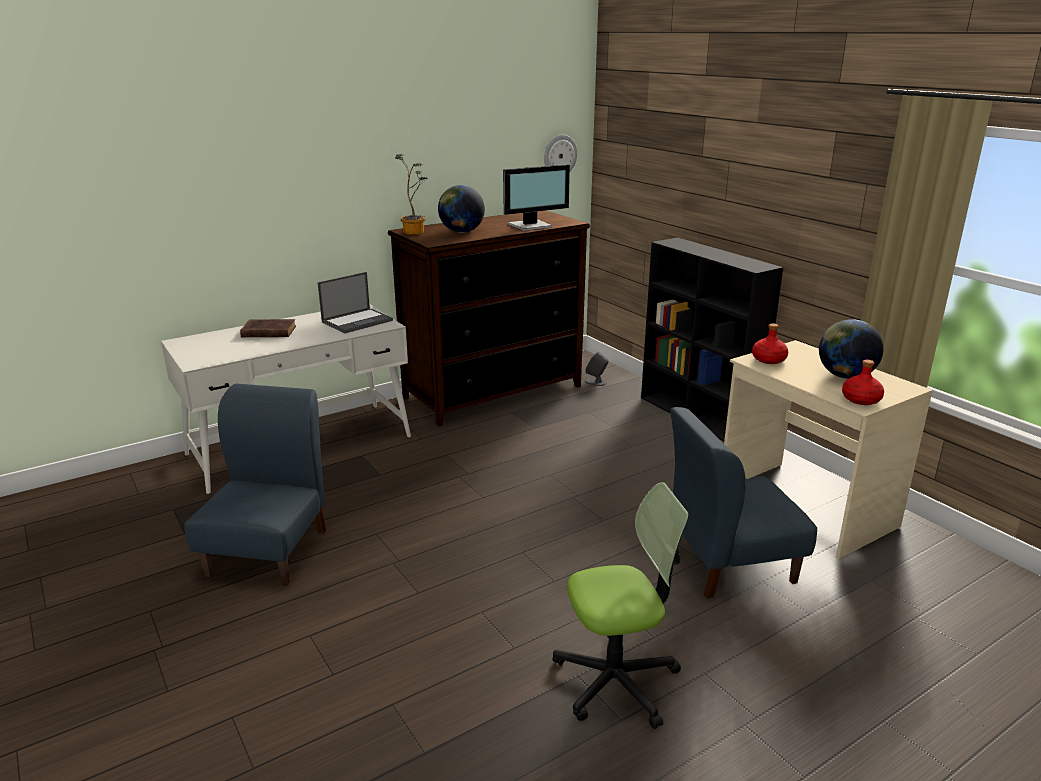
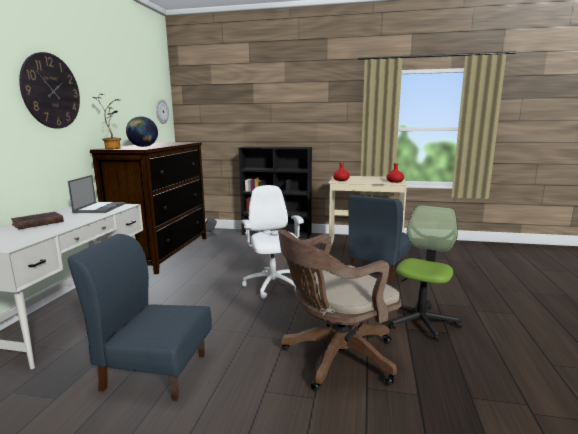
camera: 45 degrees left, 10 degrees down
(269, 552) = (154, 371): blue chair -> blue chair turned 45 degrees counterclockwise
(331, 155) = (51, 91): none -> wall clock
(424, 649) = (335, 358): none -> brown office chair
(531, 226) = (176, 144): monitor -> none
(531, 510) = (273, 285): none -> white office chair
(845, 376) = (374, 178): globe -> none

